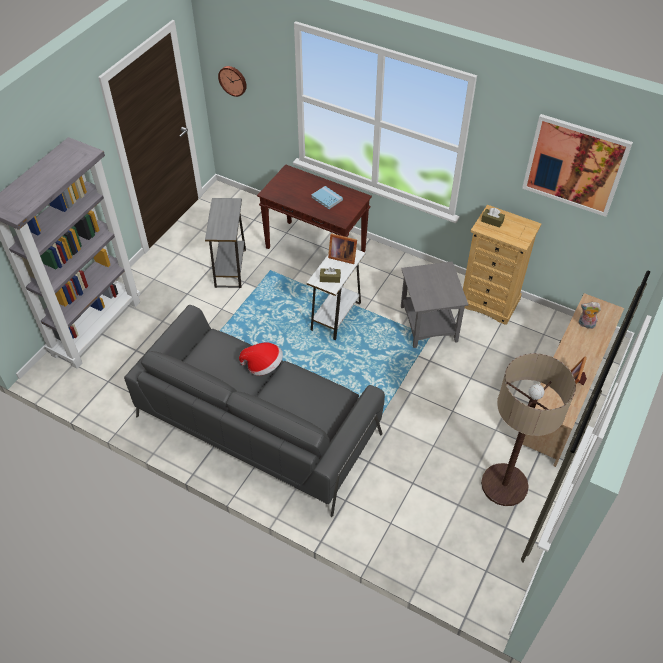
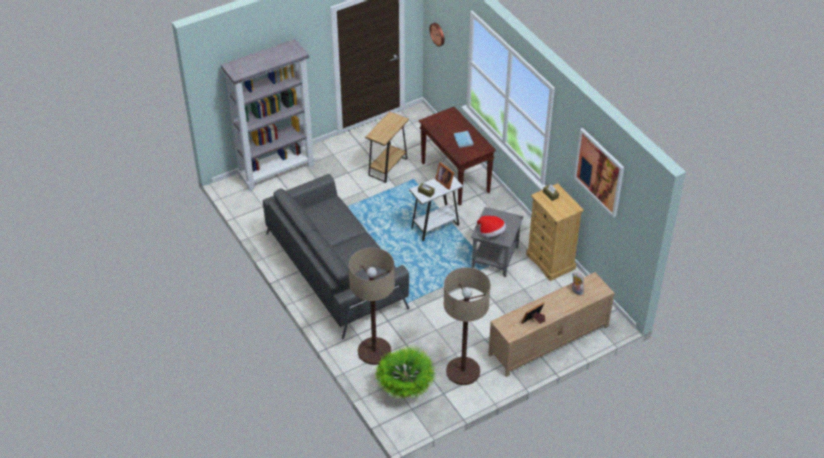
camera: 30 degrees right, 5 degrees down
(230, 268) = (388, 167): grey side table -> brown side table
(263, 366) = (350, 229): hat -> hat (491, 233)
(383, 513) = (374, 351): none -> floor lamp
(459, 548) = (405, 390): none -> potted plant

